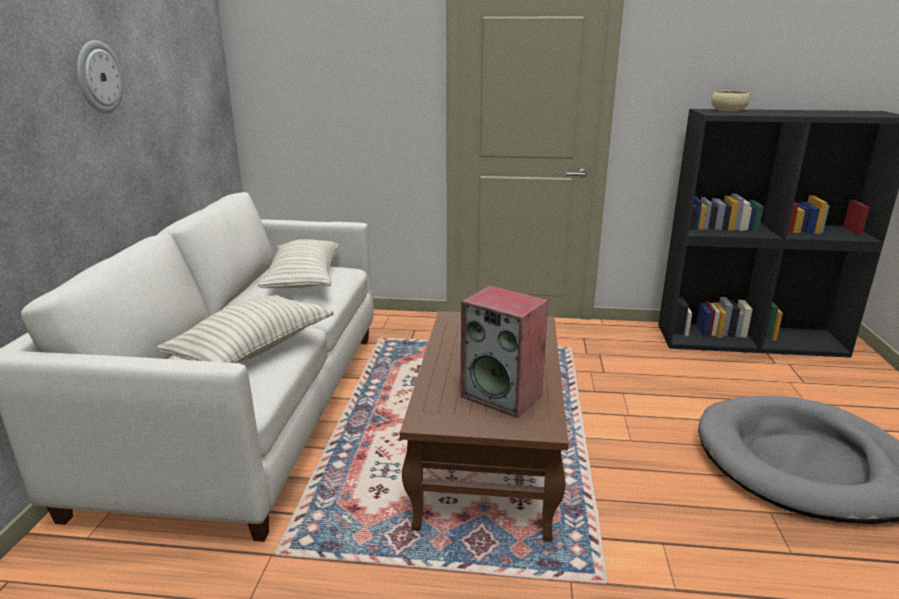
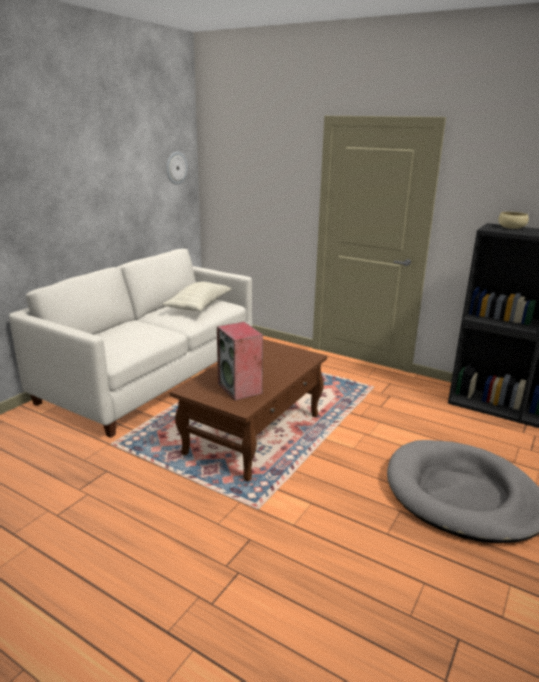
camera: 25 degrees right, 0 degrees up
(98, 77) = (98, 180): wall clock -> wall clock (176, 168)
(253, 350) = (136, 337): pillow -> none

